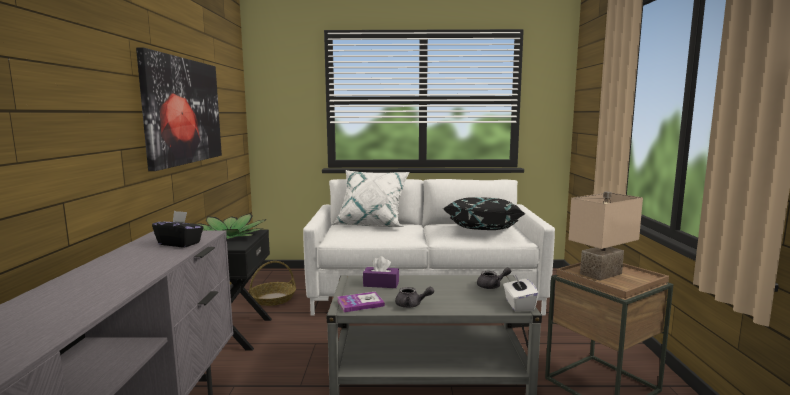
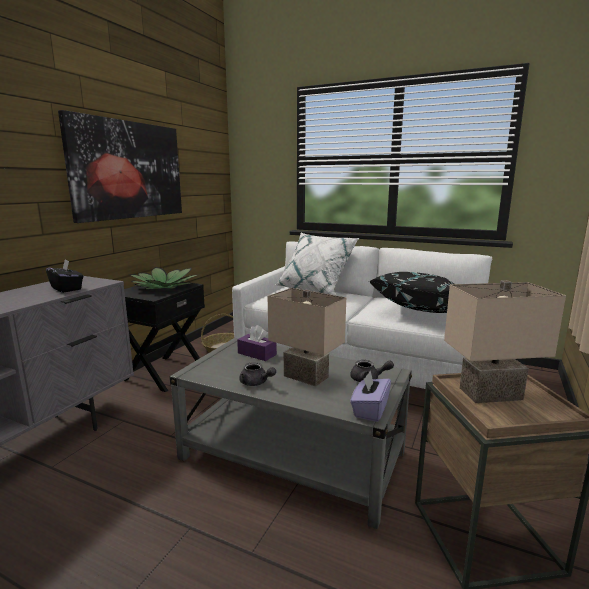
camera: 25 degrees right, 5 degrees up
(360, 303) = (211, 370): book -> none
(445, 292) = (307, 376): none -> beige table lamp
(519, 305) = (370, 410): white tissue box -> purple tissue box

